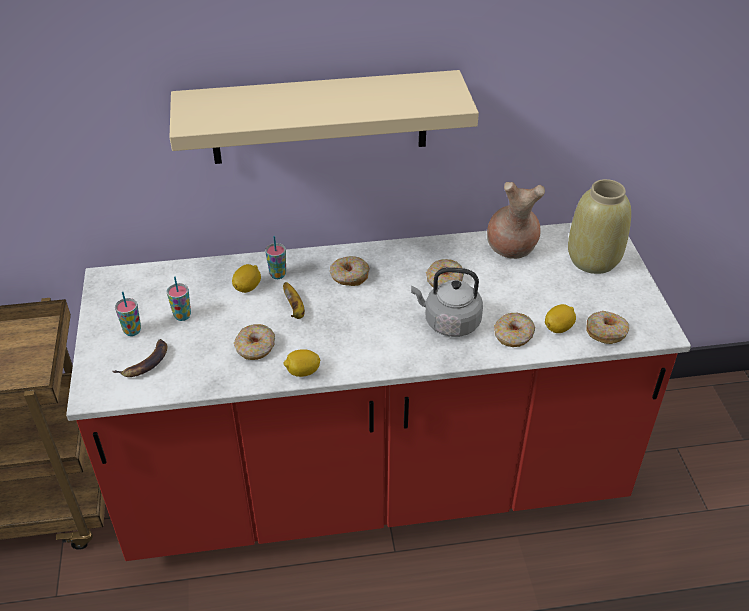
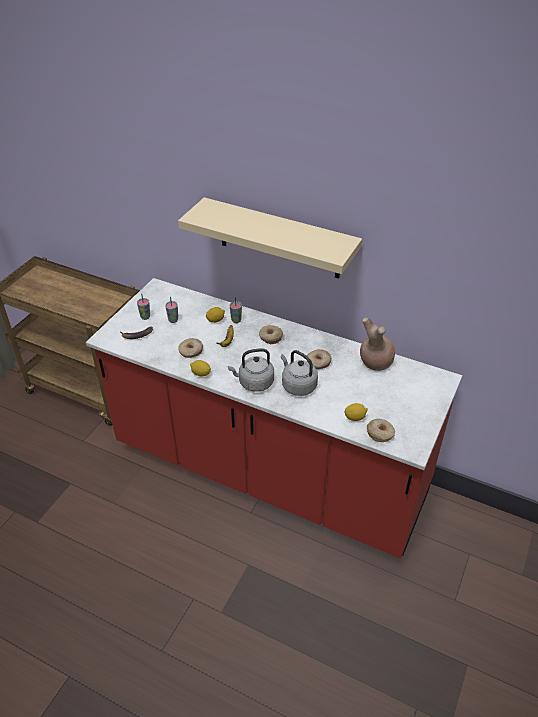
camera: 35 degrees right, 0 degrees up
(389, 347) = (254, 383): none -> grey kettle
(513, 336) = (325, 409): donut -> none
(592, 259) = (417, 391): beige vase -> none

